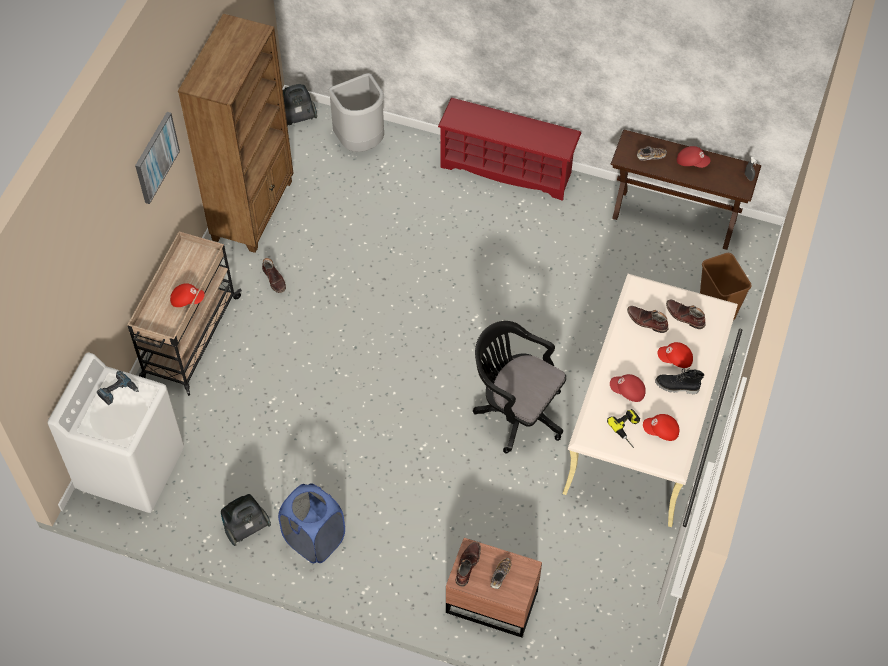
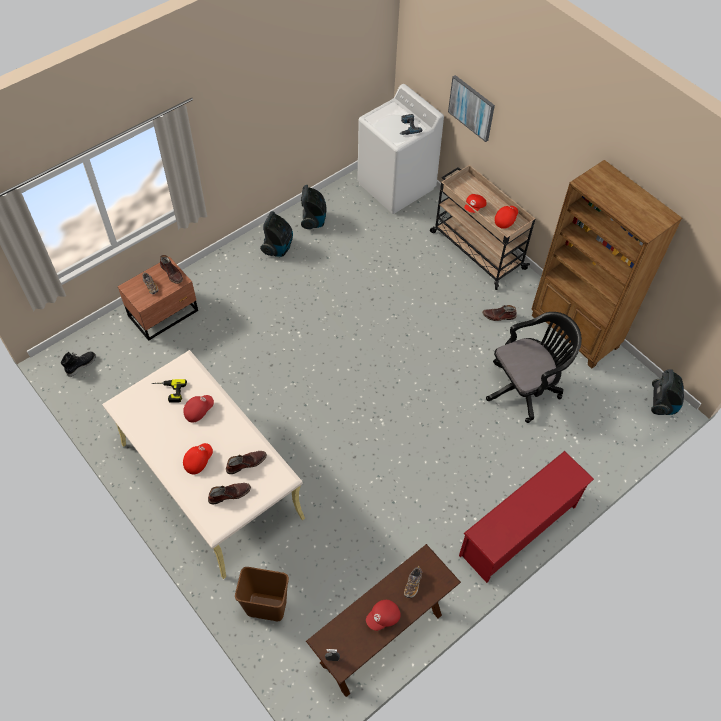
camera: 120 degrees right, 0 degrees up
(156, 157) = (561, 154): picture -> picture (471, 108)
(314, 540) = (278, 248): blue laundry basket -> vacuum cleaner
(361, 143) = (609, 435): grey trash can -> none
(516, 411) = (283, 402): black office chair -> black office chair (525, 387)
(661, 431) = (150, 411): red cap -> red cap (505, 219)
(677, 387) = (175, 446): black boot -> black boot (81, 365)

